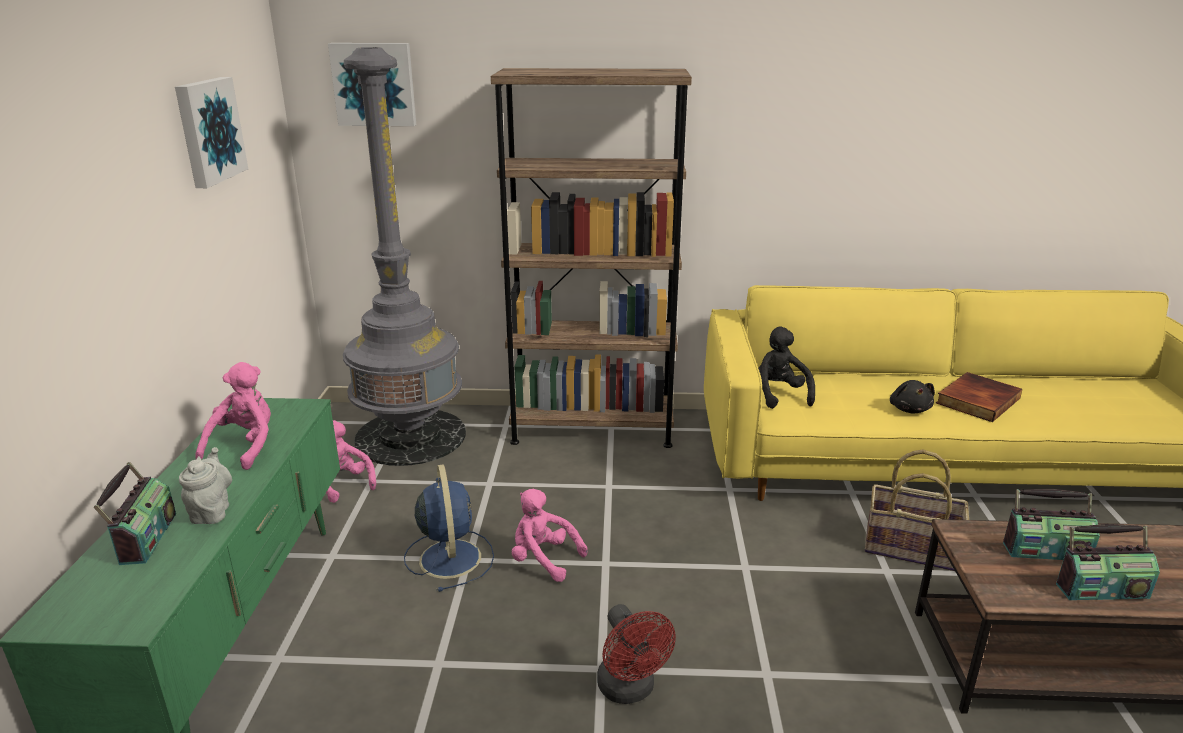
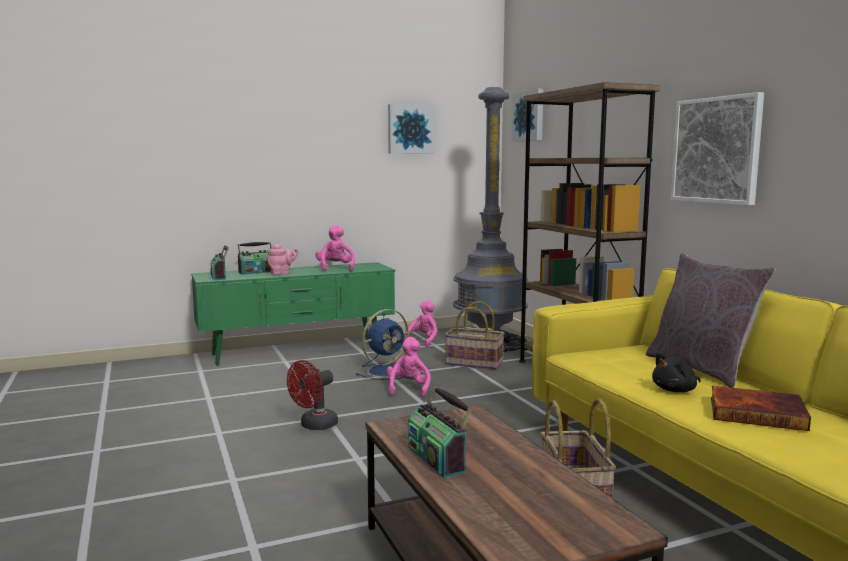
camera: 65 degrees right, 15 degrees down
(211, 511) = (282, 273): grey teapot -> pink teapot
(245, 447) = (335, 269): pink plush toy -> pink plush toy turned 90 degrees counterclockwise
(488, 477) = (473, 363): none -> basket
(763, 148) = (716, 150): none -> picture
(777, 395) = (613, 353): black plush toy -> none
(844, 376) = (701, 368): none -> grey pillow
(1045, 550) = (478, 440): radio -> radio (220, 276)

